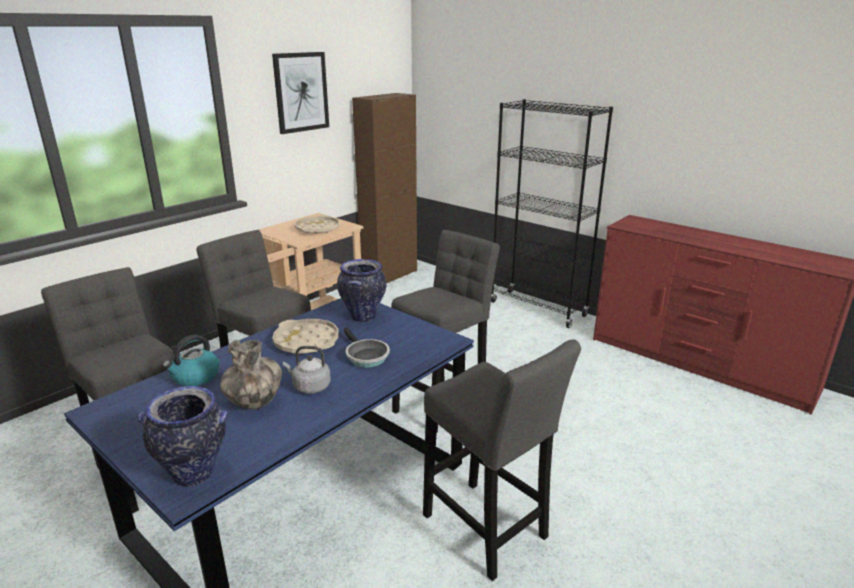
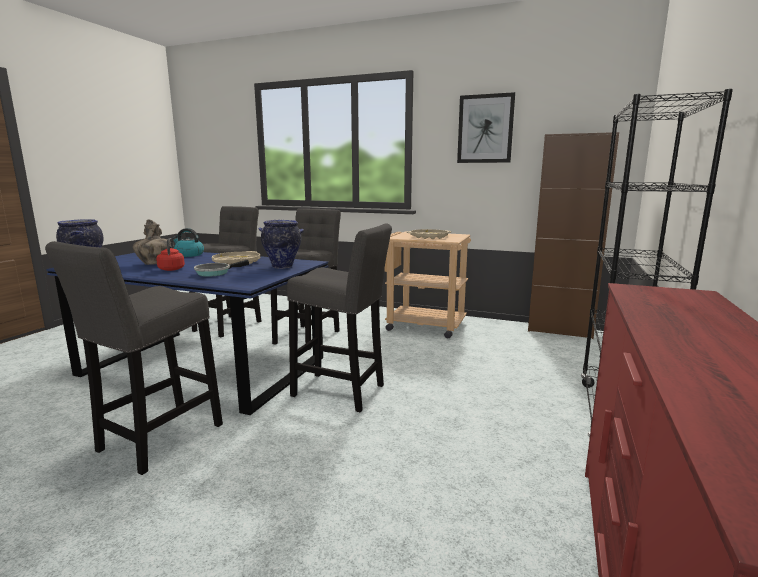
camera: 70 degrees right, 10 degrees down
(310, 387) = (172, 269): grey kettle -> red kettle

